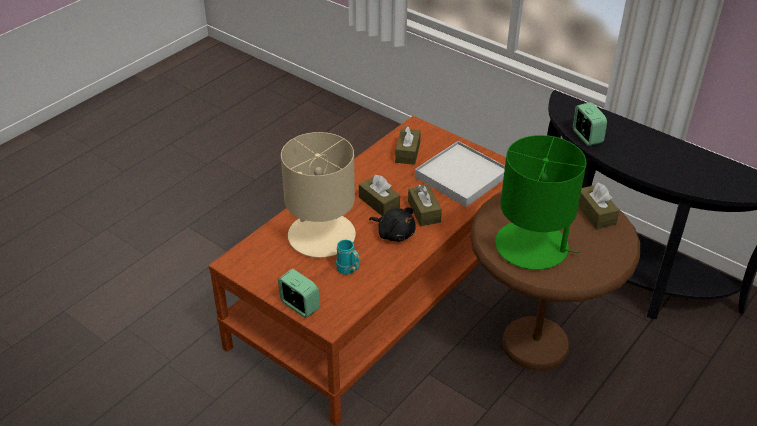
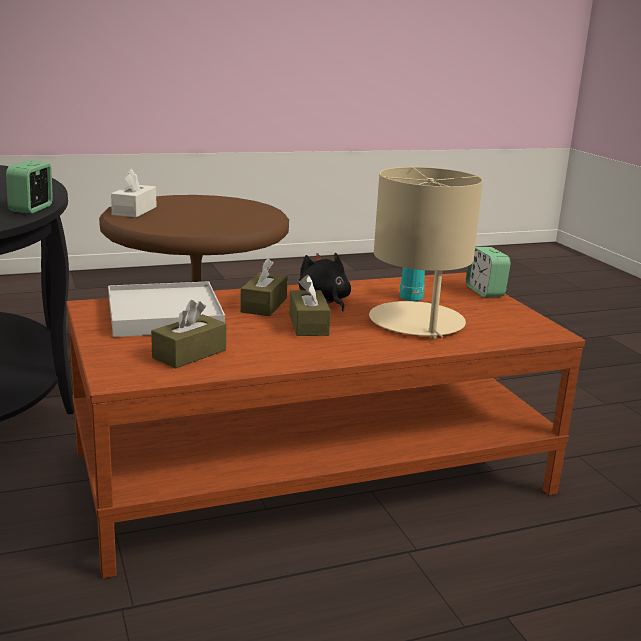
camera: 150 degrees left, 20 degrees down
(532, 247) = (232, 213): green table lamp -> none
(595, 213) = (134, 211): brown tissue box -> white tissue box

